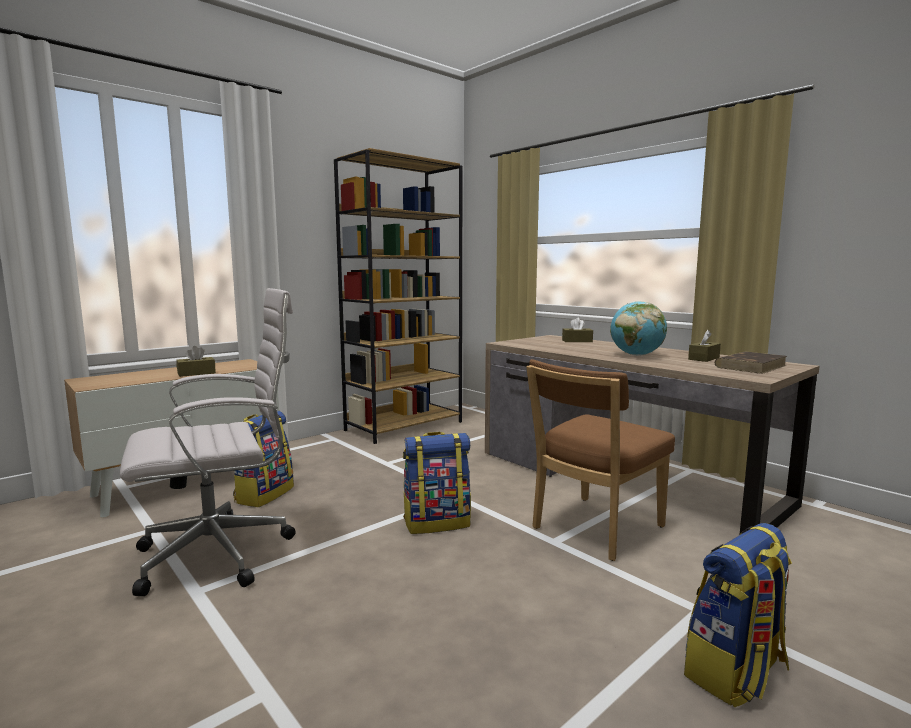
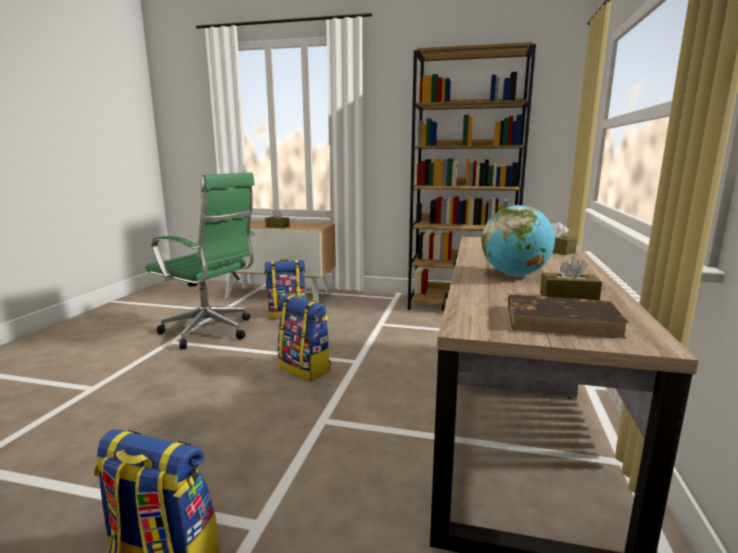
camera: 55 degrees right, 5 degrees up
(222, 553) = (211, 332): white office chair -> green office chair
(593, 529) = (366, 433): brown chair -> none

